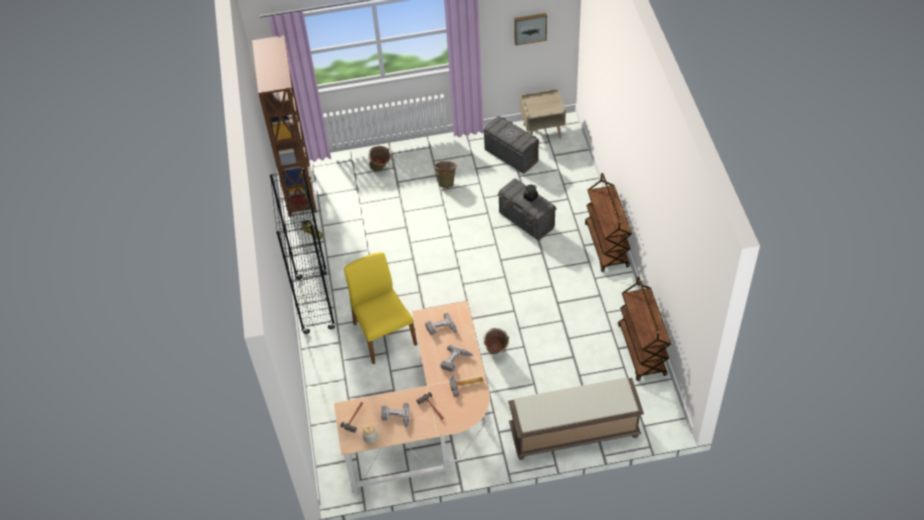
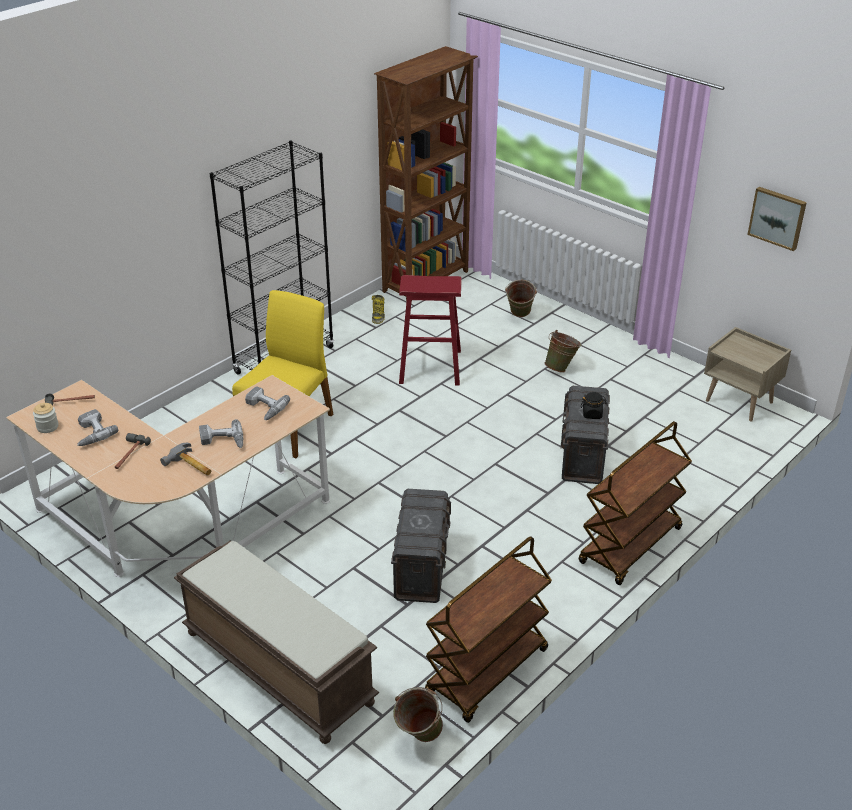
camera: 50 degrees right, 15 degrees down
(389, 238) = (430, 366): none -> red stool
(496, 353) = (345, 528): green bucket -> green bucket (418, 738)
(511, 155) = (667, 395): grey storage box -> grey storage box (421, 567)

